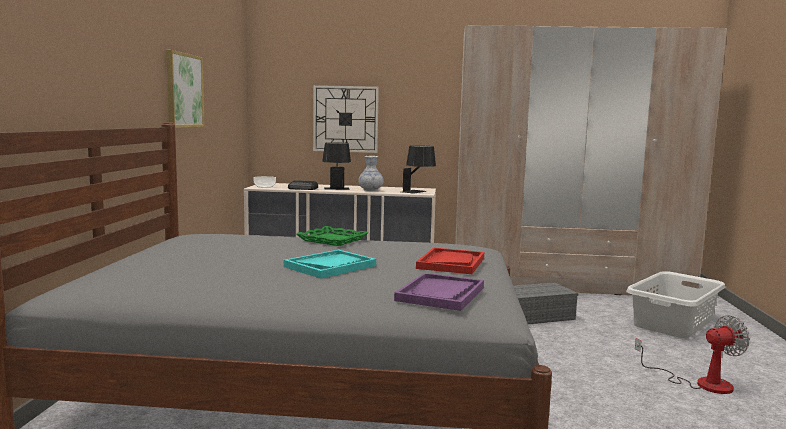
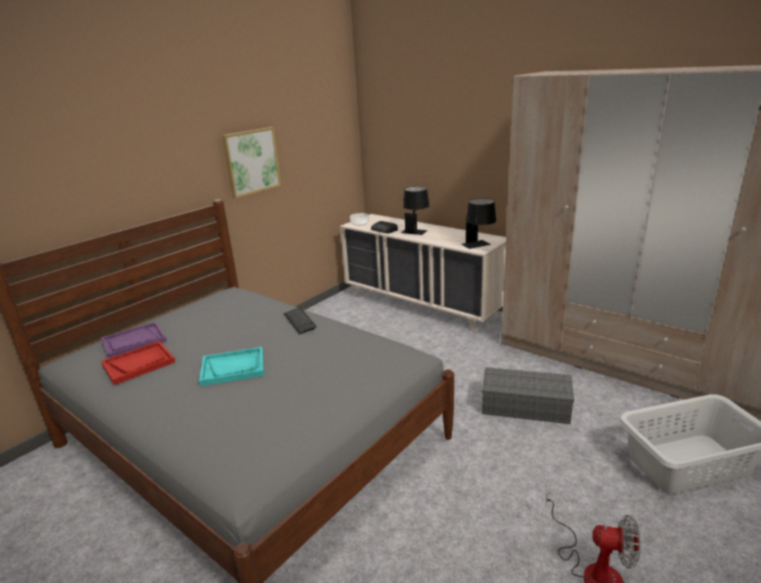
camera: 35 degrees right, 15 degrees up
(333, 240) = (299, 321): green tray -> keyboard
(345, 119) = (433, 161): wall clock -> none
(370, 190) = (439, 237): vase -> none
(440, 294) = (240, 437): purple tray -> purple tray (134, 342)
(451, 263) = (327, 385): red tray -> red tray (139, 364)

